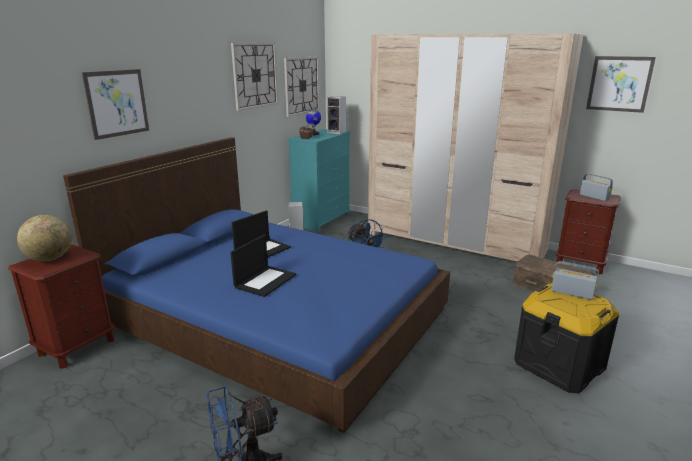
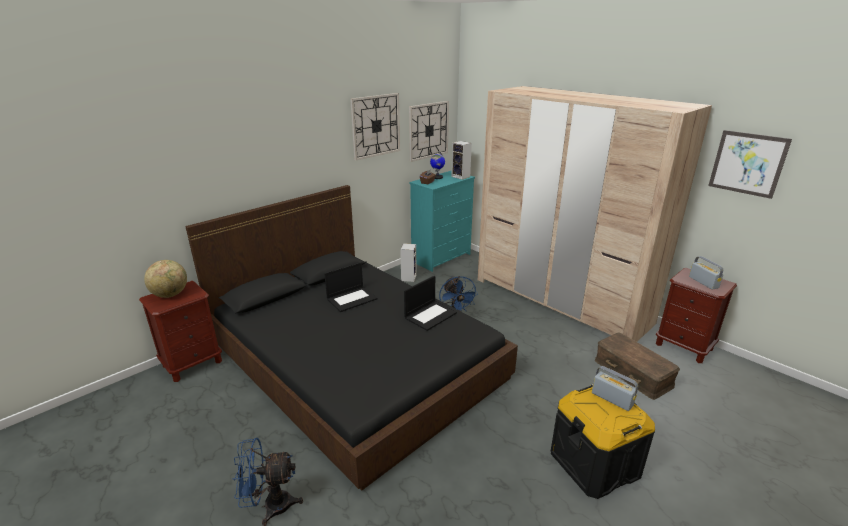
camera: 15 degrees right, 5 degrees up
(117, 103) = (235, 163): picture -> none
(265, 280) = (337, 334): laptop -> laptop (430, 315)
(275, 315) = (355, 359): blue bed -> black bed

